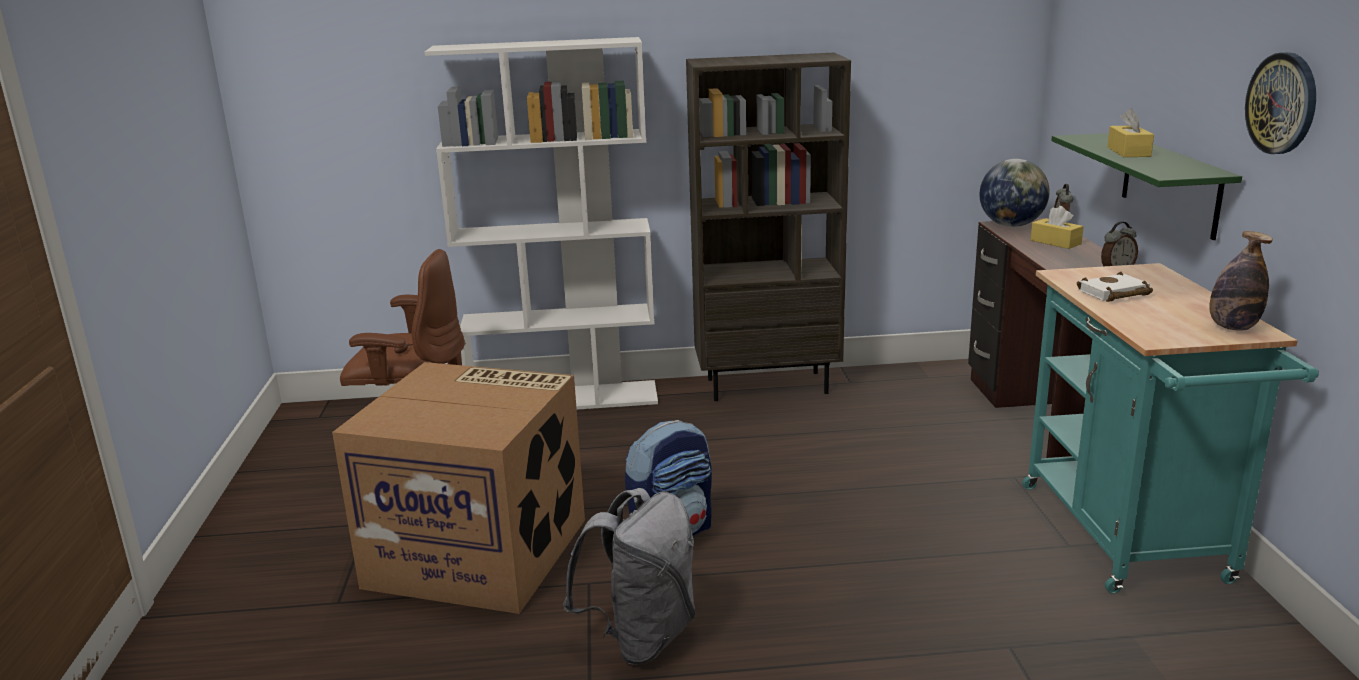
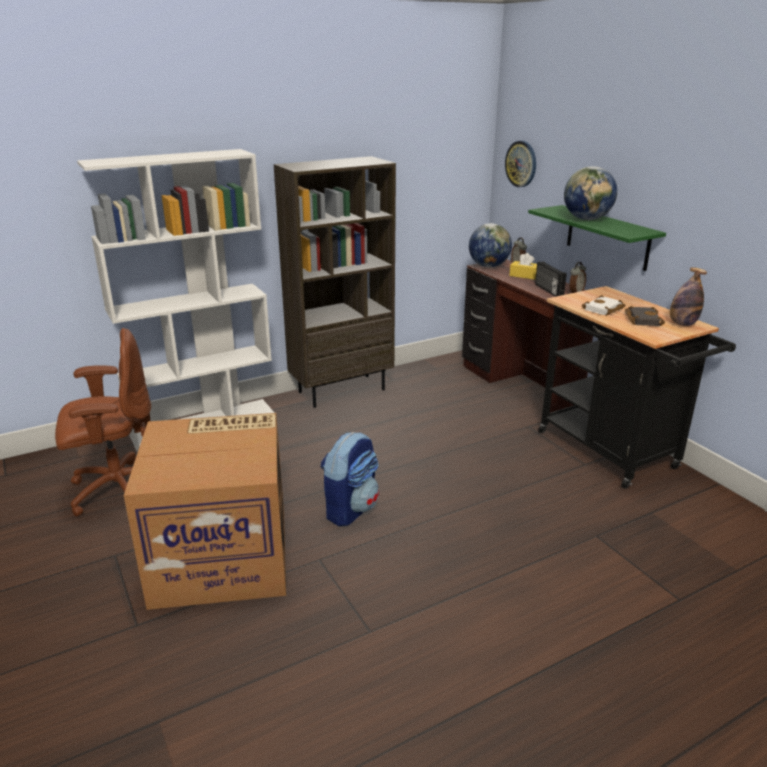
camera: 25 degrees left, 5 degrees up
(641, 637) = (382, 589): grey backpack -> none
(1073, 264) = (548, 290): none -> radio
(1128, 152) = (587, 219): yellow tissue box -> globe
(1130, 540) = (613, 453): turquoise cart -> black cart
(1164, 313) = (641, 319): none -> black book
(1282, 103) = (696, 189): wall clock -> wall clock (521, 164)

